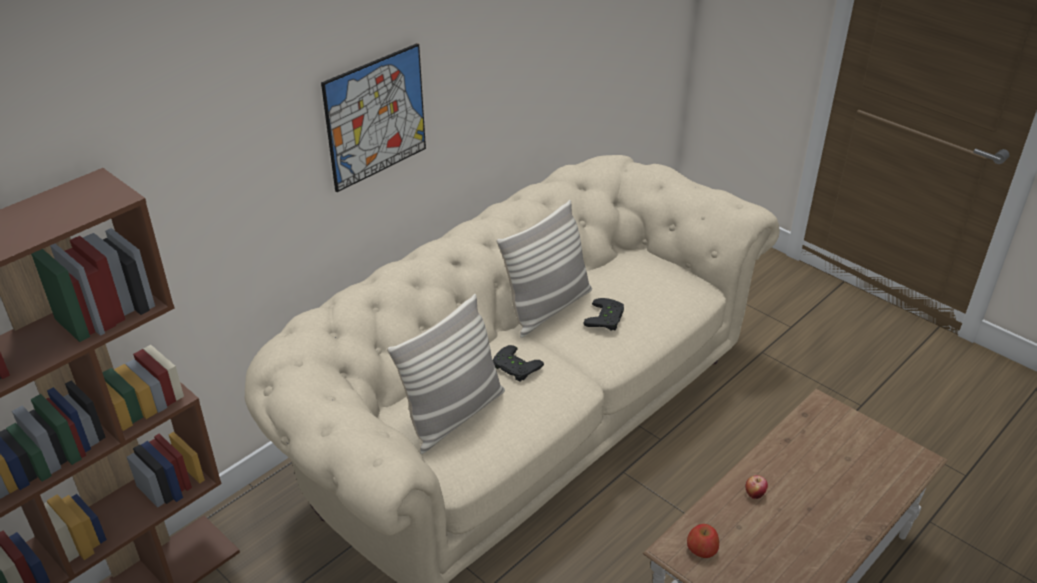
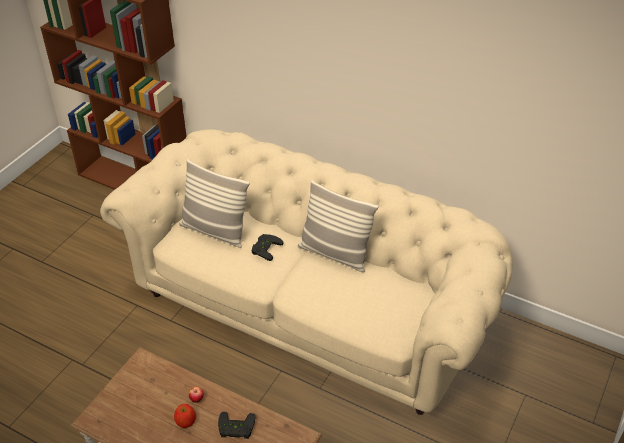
camera: 75 degrees right, 5 degrees up
(376, 117) = (326, 67): picture -> none
(607, 318) = (333, 285): black game controller -> black game controller (236, 429)
(701, 549) = (144, 374): apple -> apple (186, 420)

